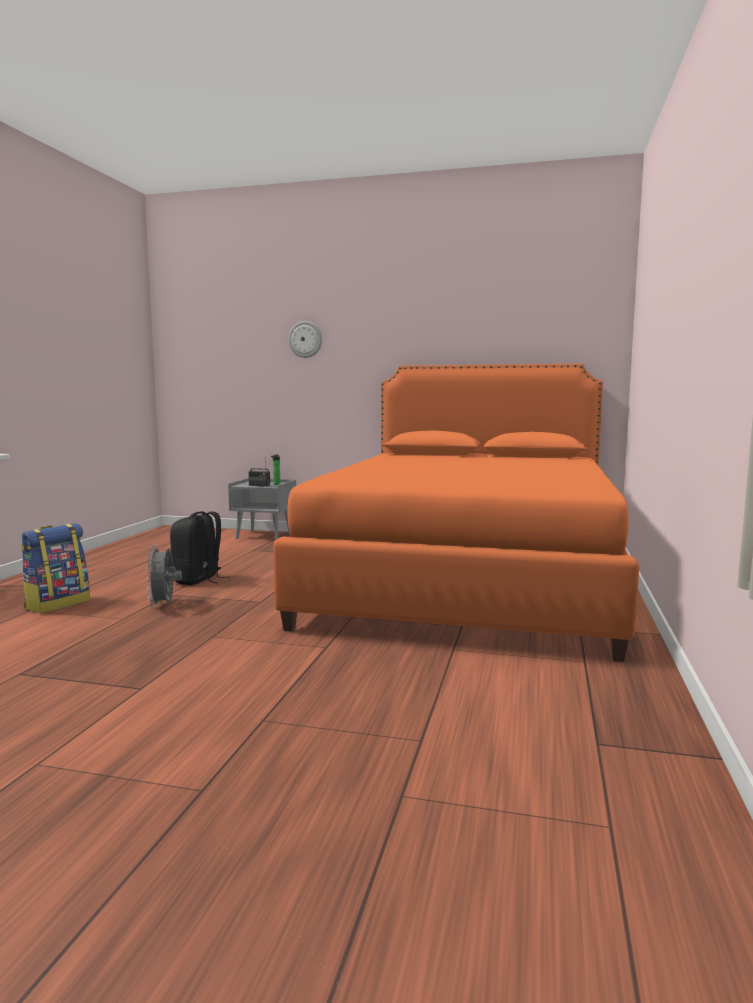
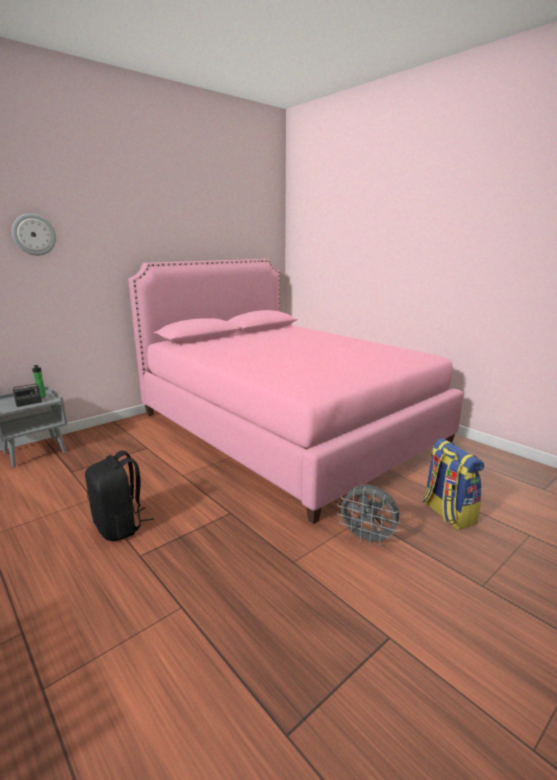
camera: 55 degrees left, 10 degrees up
(57, 604) = (53, 654): backpack -> backpack (447, 513)
(164, 606) = (173, 568): grey fan -> grey fan (367, 539)
(468, 581) = (286, 428): orange bed -> pink bed

